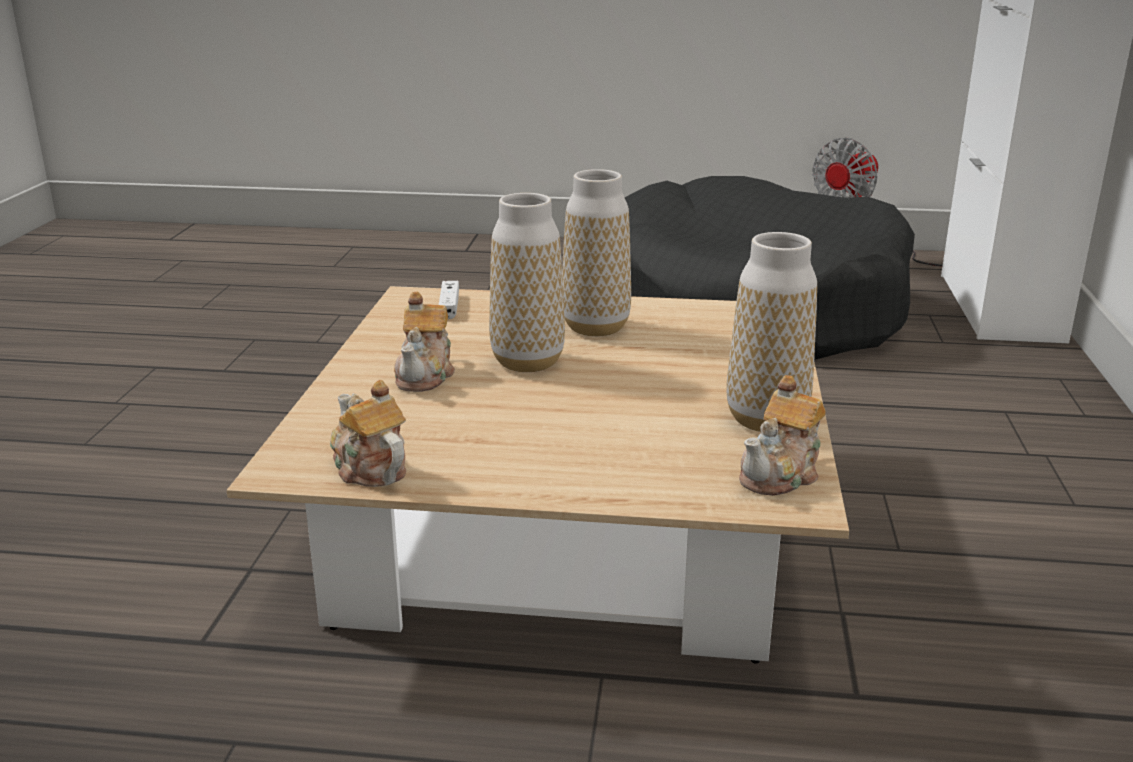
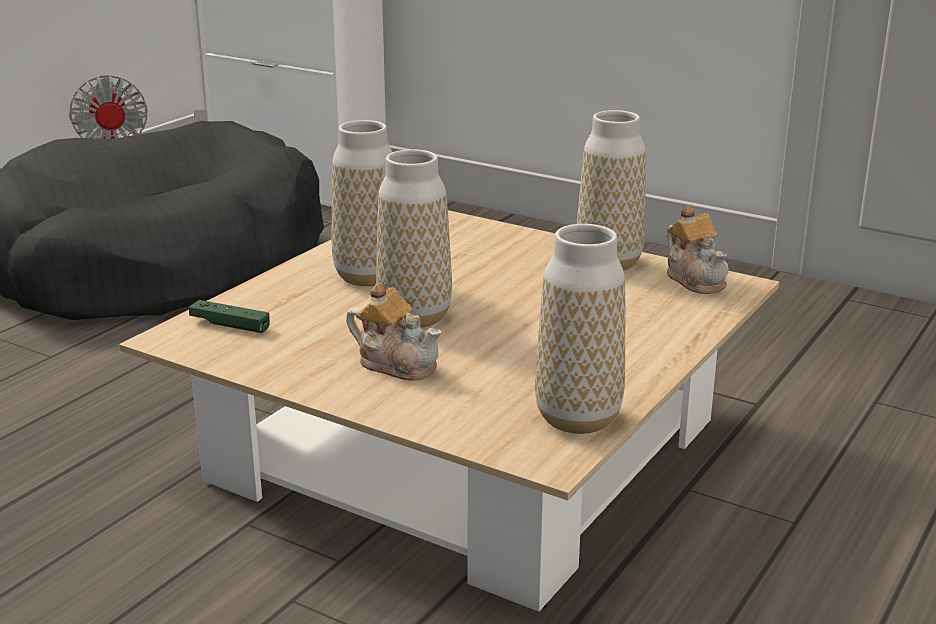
camera: 65 degrees left, 0 degrees up
(369, 468) = (578, 418): teapot -> vase
(449, 306) = (230, 325): white game controller -> green game controller

